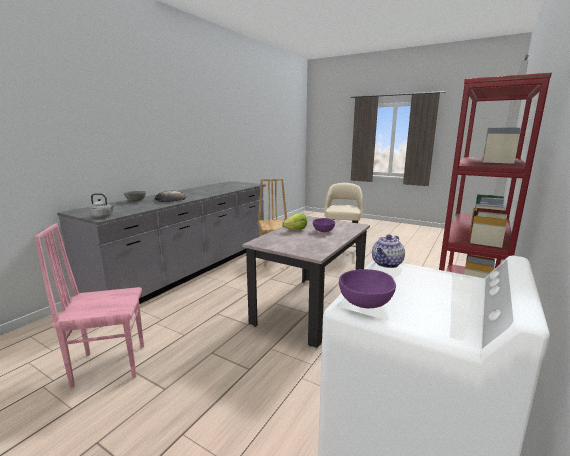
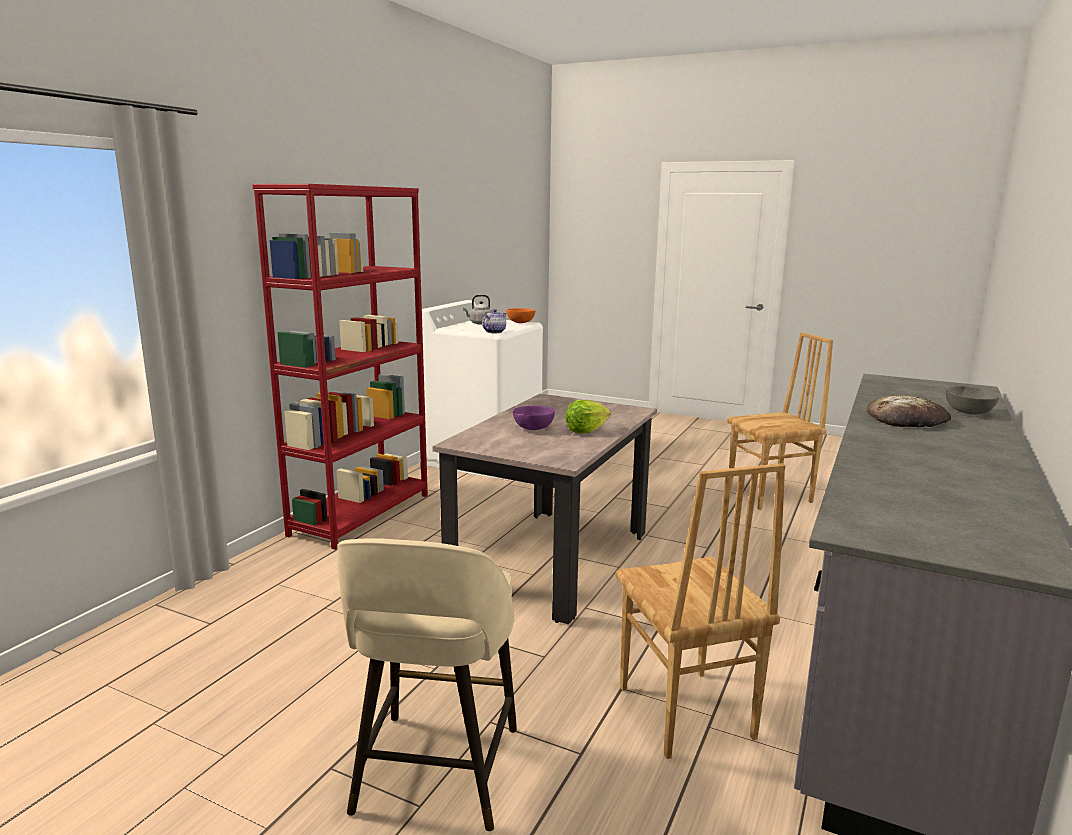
camera: 175 degrees right, 0 degrees up
(103, 217) = (885, 379): grey kettle -> grey kettle (479, 323)
(109, 364) = (771, 496): pink chair -> brown chair
(367, 303) = (519, 323): purple bowl -> orange bowl

